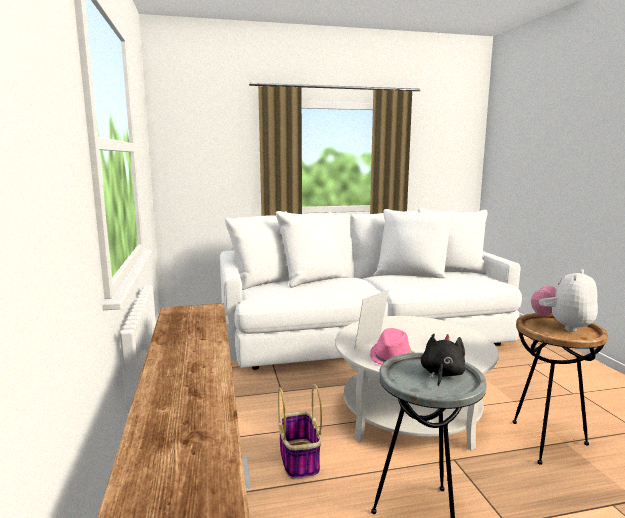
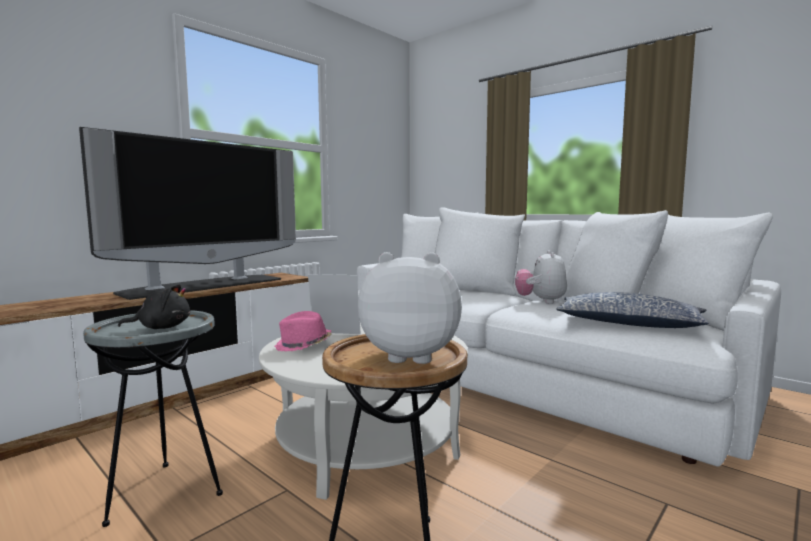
camera: 55 degrees right, 5 degrees down
(189, 346) = (203, 285): none -> television
(299, 459) = (232, 415): basket -> none
(385, 278) = (541, 301): none -> plush toy
(461, 281) = (628, 324): none -> pillow

